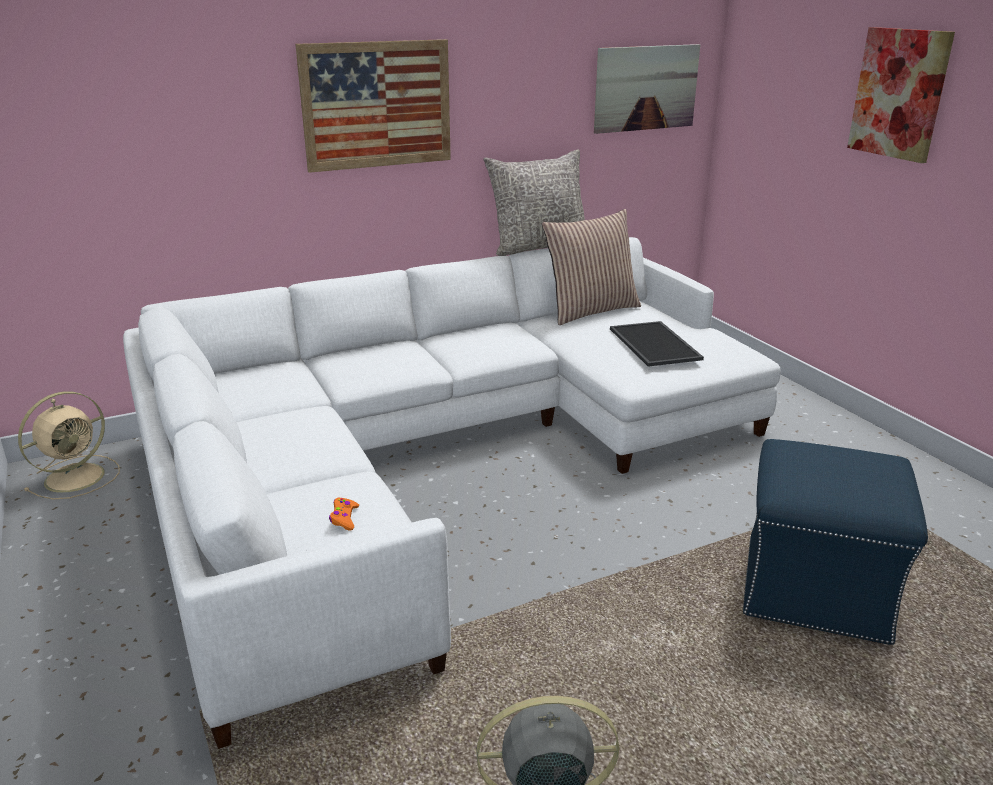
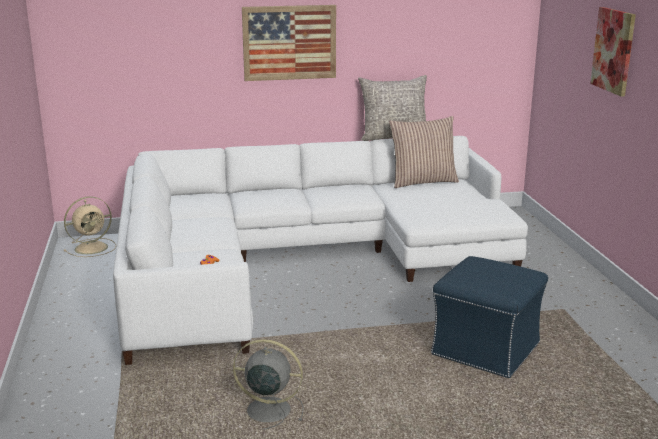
camera: 15 degrees right, 5 degrees down
(646, 88) = (478, 37): picture -> none
(656, 344) = (448, 203): tray -> none

